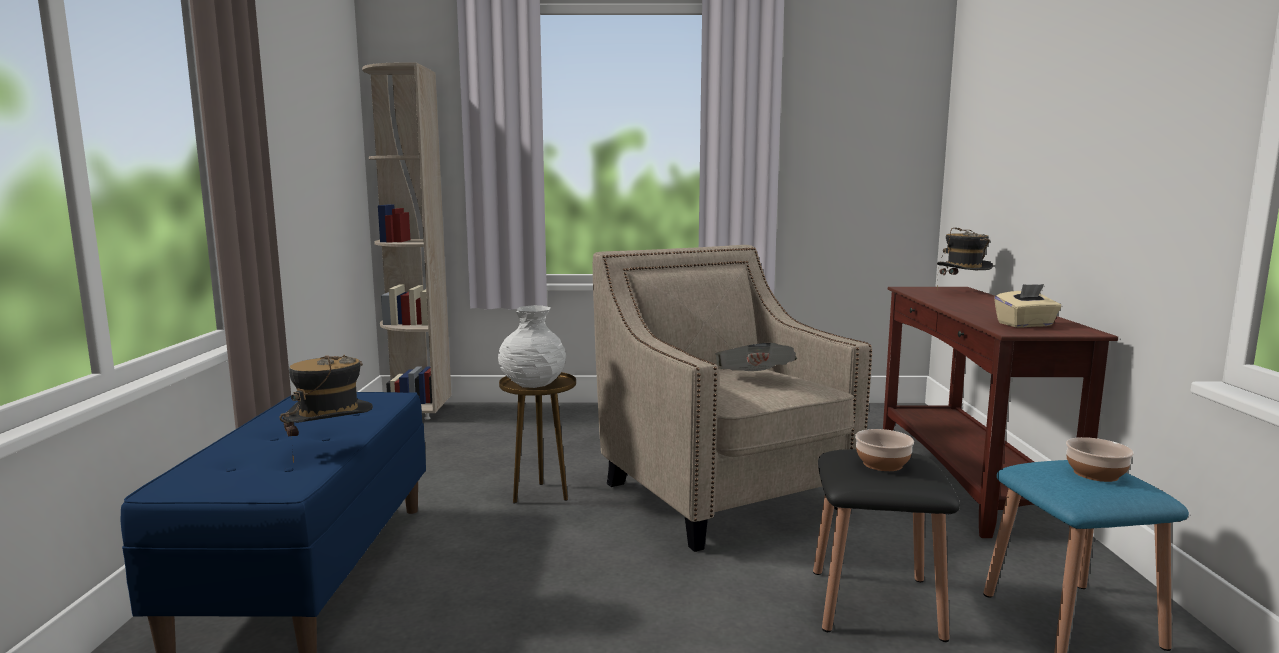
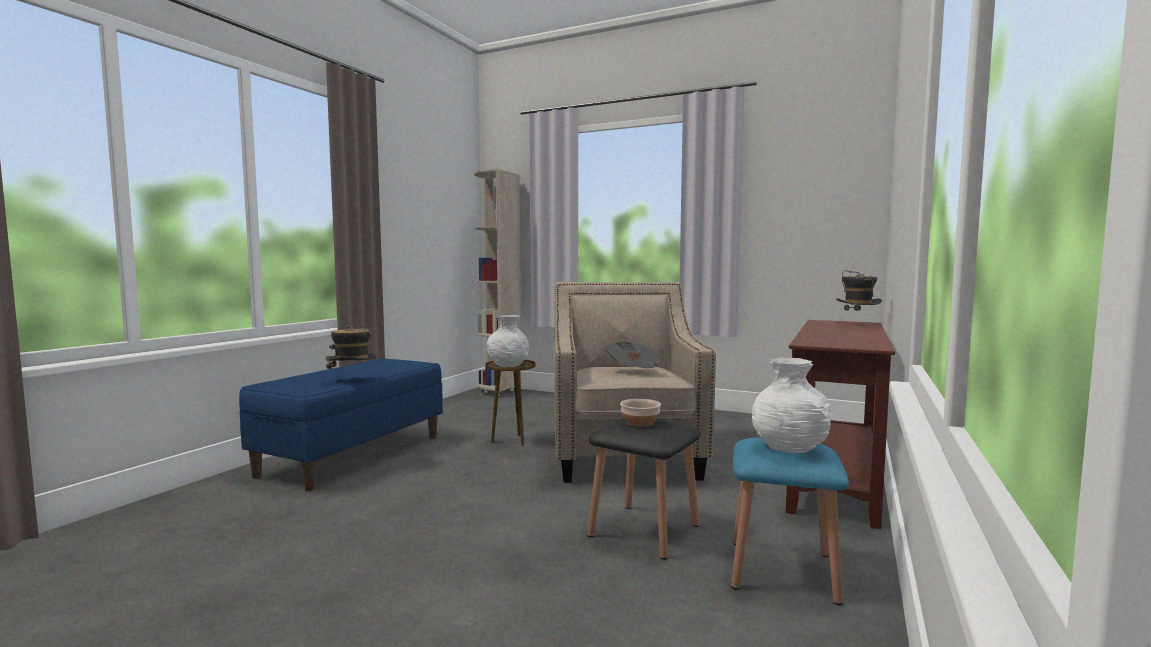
camera: 25 degrees right, 5 degrees down
(1025, 324) = (835, 341): beige tissue box -> none
(1095, 473) = (790, 447): bowl -> white vase

